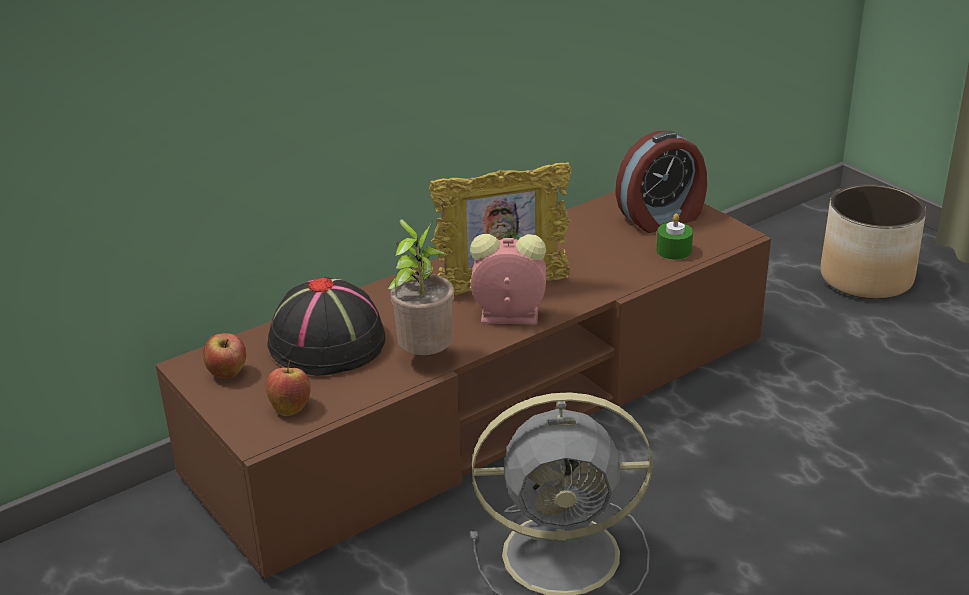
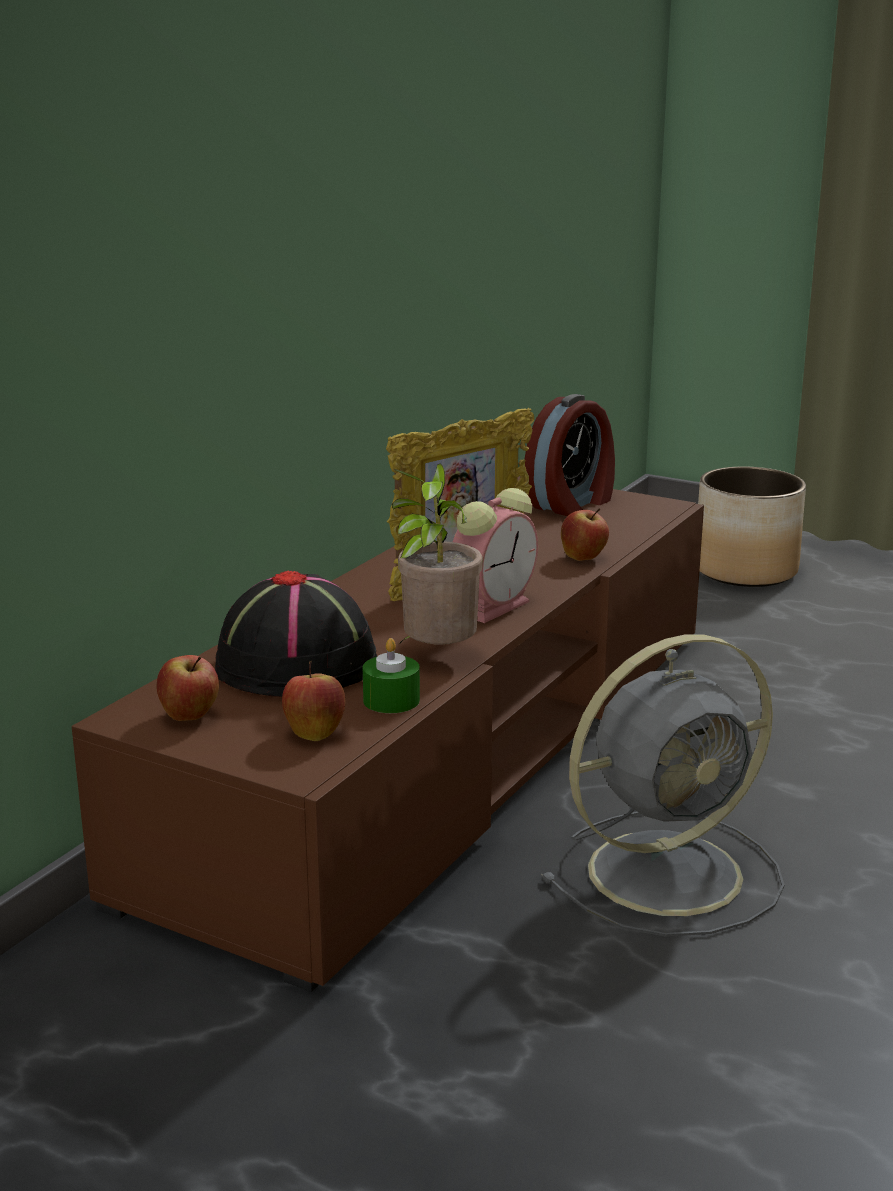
camera: 25 degrees left, 10 degrees down
(506, 316) = (493, 606): alarm clock -> alarm clock turned 150 degrees clockwise
(617, 280) = (584, 558): none -> apple
(674, 251) = (616, 527): green candle -> green candle (391, 700)

